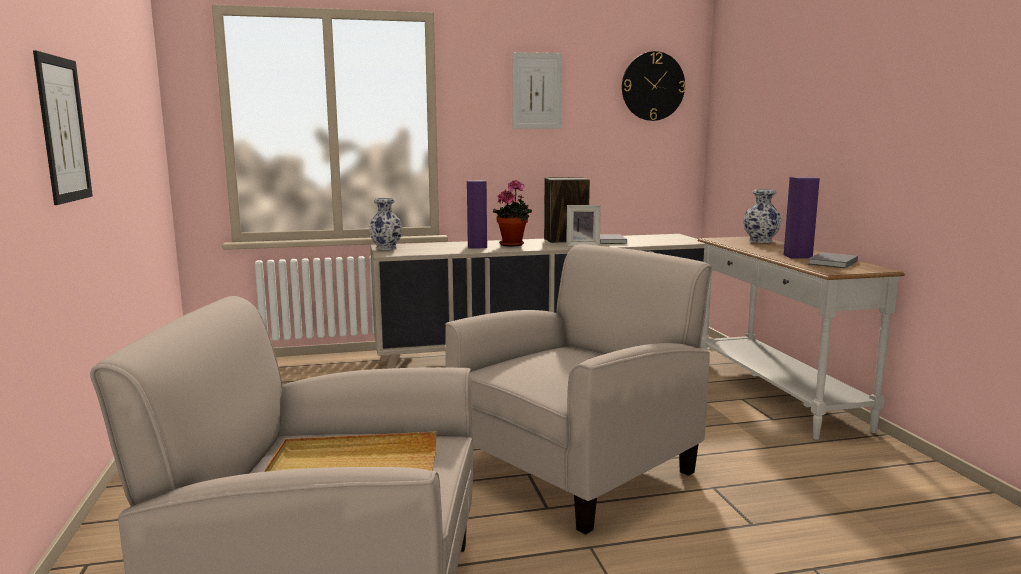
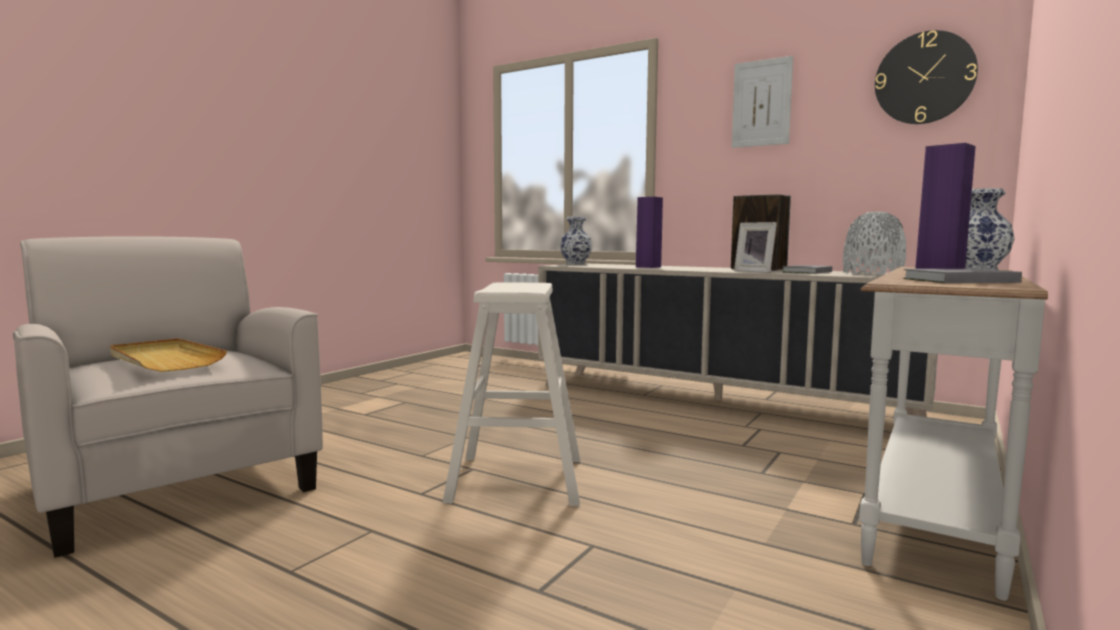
camera: 45 degrees right, 5 degrees down
(63, 129) = (268, 141): picture -> none
(513, 244) = (690, 268): potted plant -> none
(576, 468) = (517, 479): beige armchair -> beige stool
(652, 239) = (872, 273): none -> grey vase

